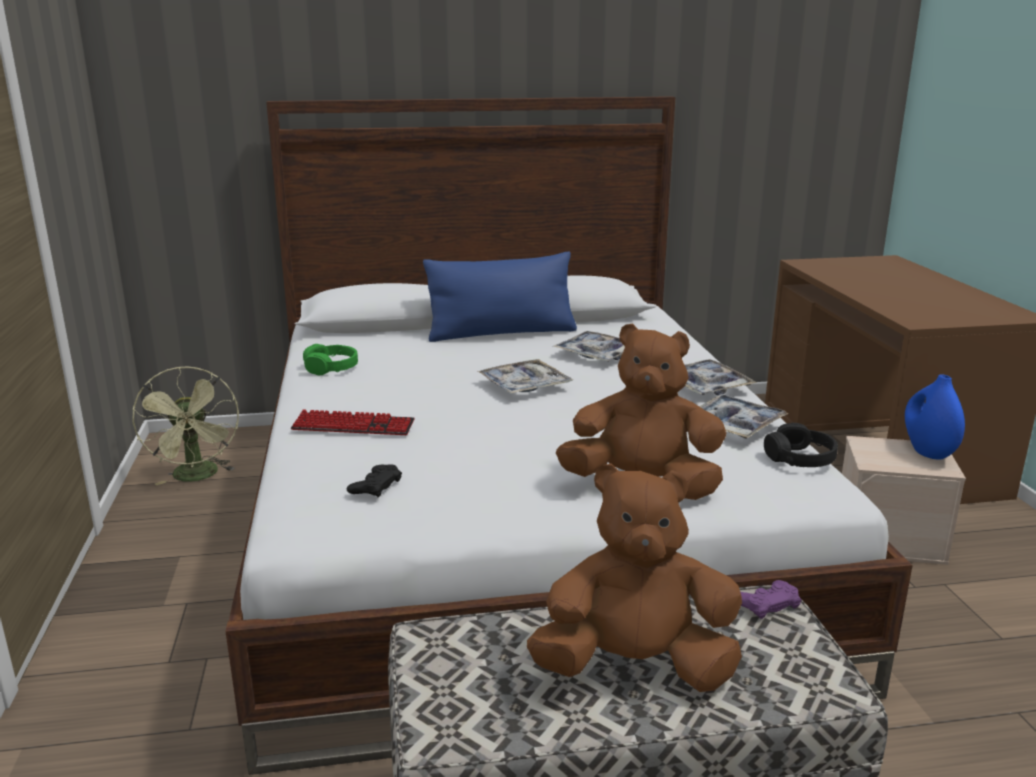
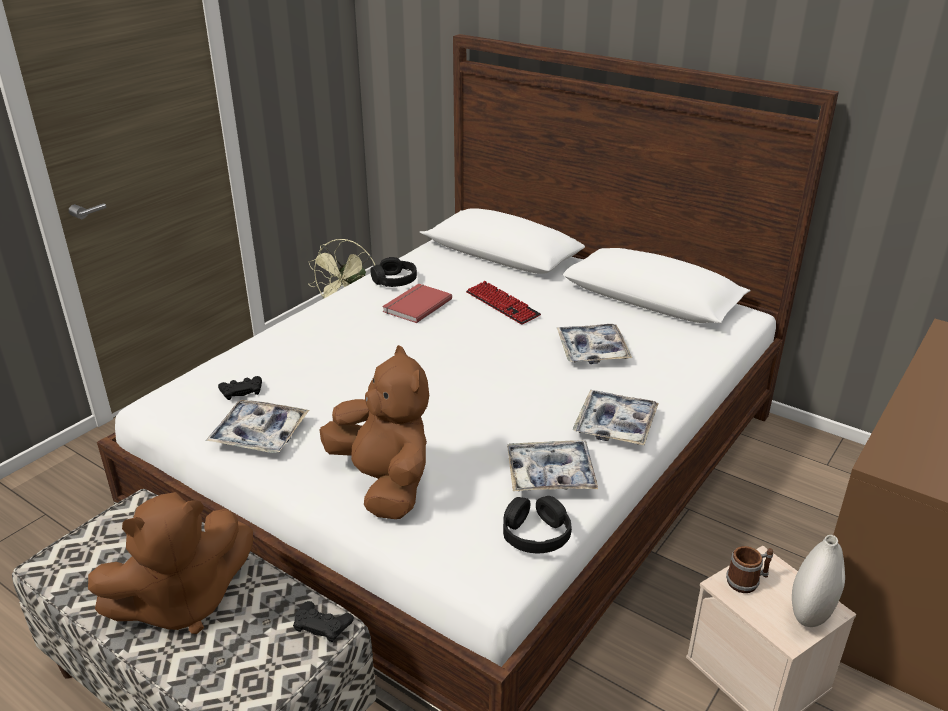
camera: 45 degrees right, 10 degrees up
(331, 368) = (394, 280): green headphones -> black headphones
(353, 426) = (315, 337): keyboard -> keyboard (502, 304)
(394, 375) = (415, 305): none -> red book
(501, 333) = (564, 296): blue pillow -> none
(524, 385) = (476, 355): tray -> tray (259, 434)
(635, 667) = (183, 603): brown plush toy -> brown plush toy turned 105 degrees clockwise
(766, 604) = (322, 625): purple game controller -> black game controller
(876, 455) = (747, 581): none -> mug
(927, 452) = (811, 610): blue vase -> white vase

